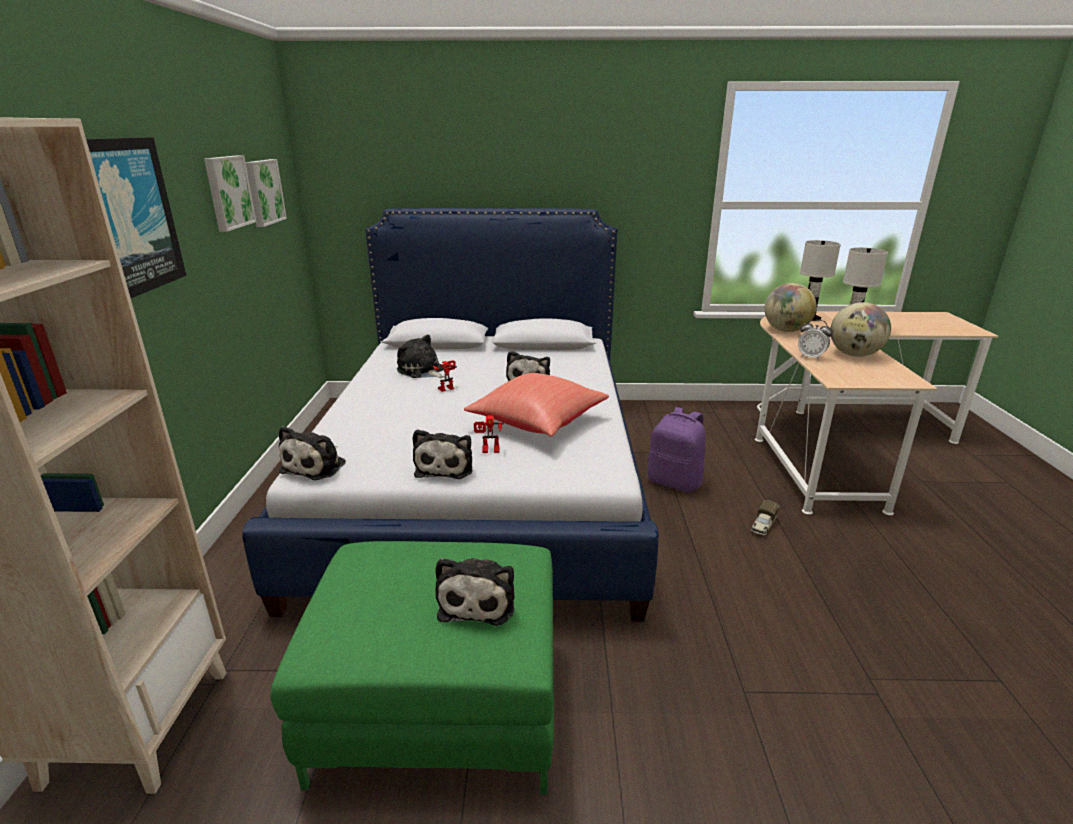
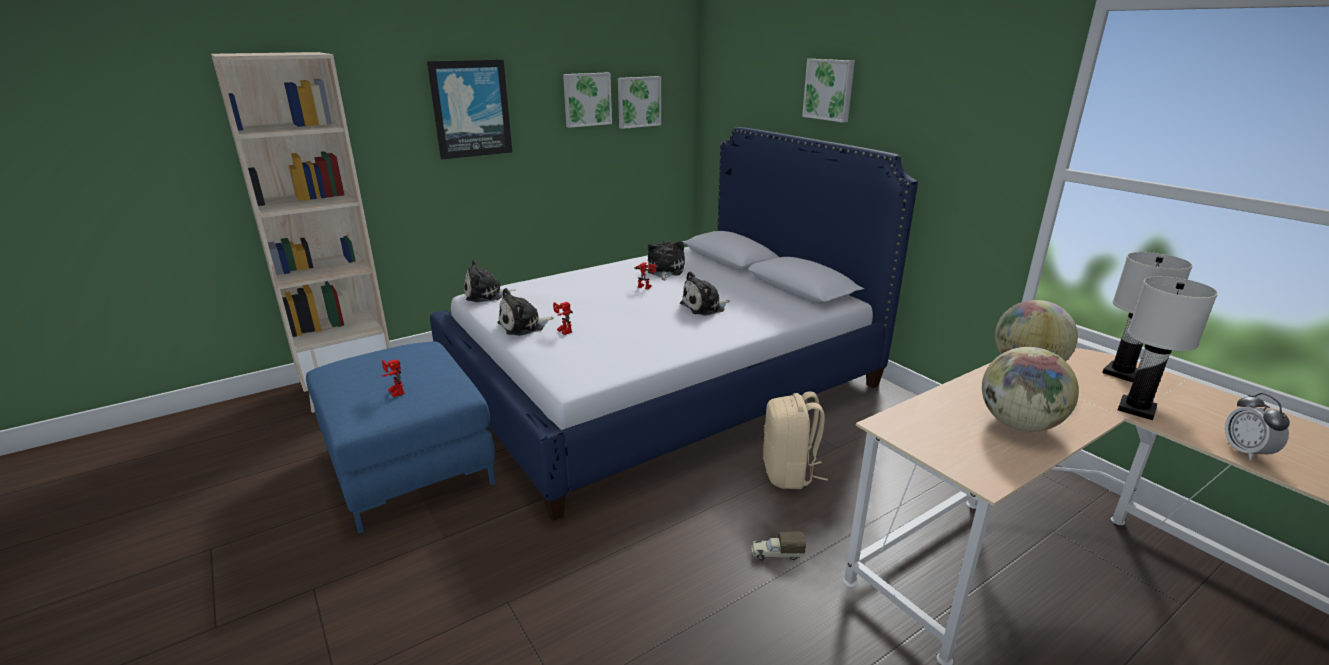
camera: 55 degrees right, 0 degrees up
(440, 706) = (409, 466): green ottoman -> blue ottoman
(478, 600) = (393, 392): plush toy -> toy robot
(498, 160) = (829, 89): none -> picture
(539, 423) = (631, 333): red pillow -> none
(675, 482) = (789, 473): purple backpack -> beige backpack
(811, 357) = (949, 397): alarm clock -> alarm clock (1246, 452)

